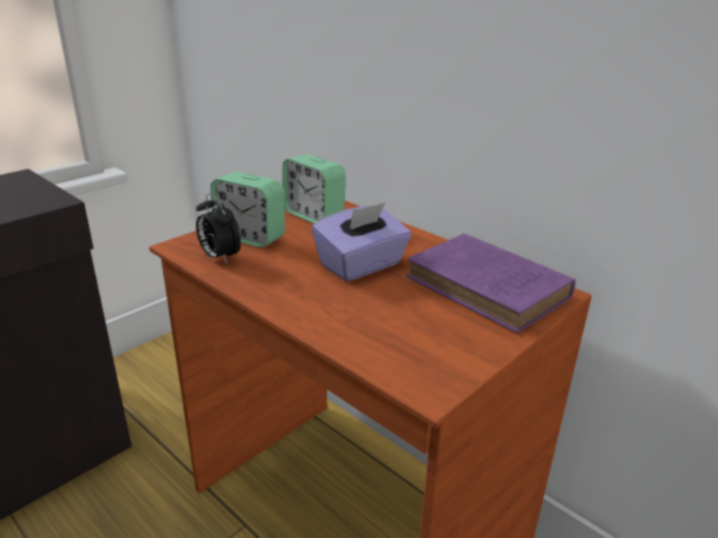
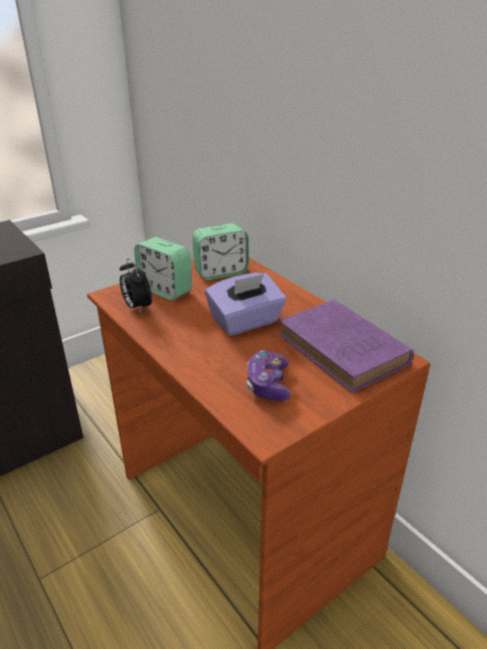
camera: 10 degrees right, 5 degrees up
(313, 215) = (221, 272): alarm clock -> alarm clock turned 75 degrees counterclockwise
(412, 332) = (268, 384): none -> game controller

